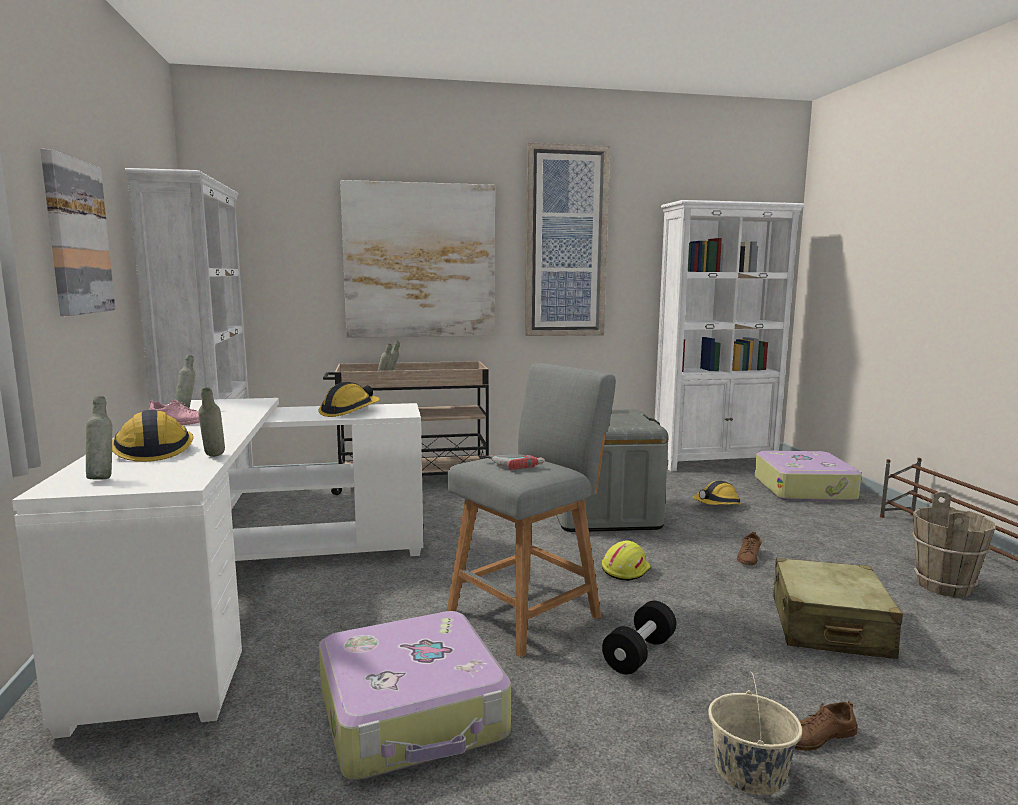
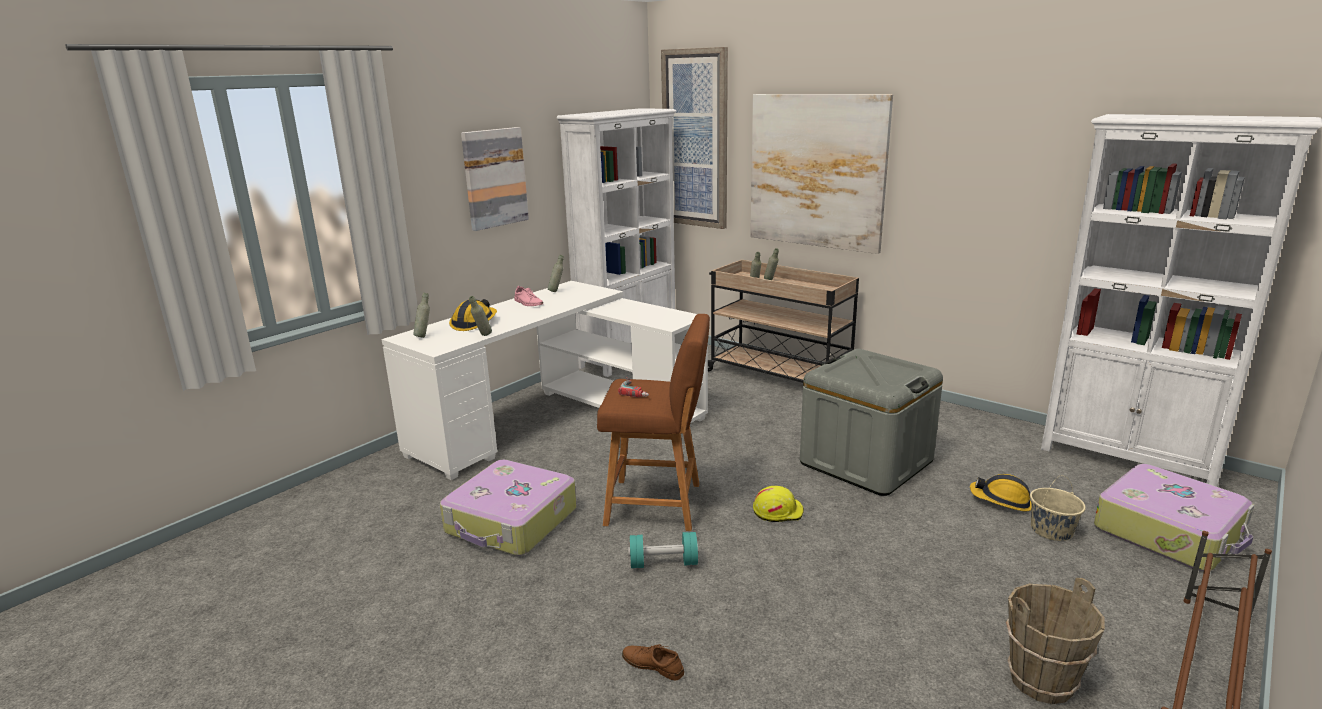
camera: 50 degrees right, 10 degrees up
(349, 411) = (646, 314): hard hat -> none
(529, 611) = (659, 504): grey stool -> brown stool
(565, 242) = (969, 159): picture -> picture (695, 139)
(639, 654) = (663, 563): black dumbbell -> turquoise dumbbell
(749, 557) = (904, 554): brown shoe -> none
(750, 772) = (582, 647): beige bucket -> beige bucket (1051, 530)
(828, 627) = (829, 631): beige suitcase -> none

